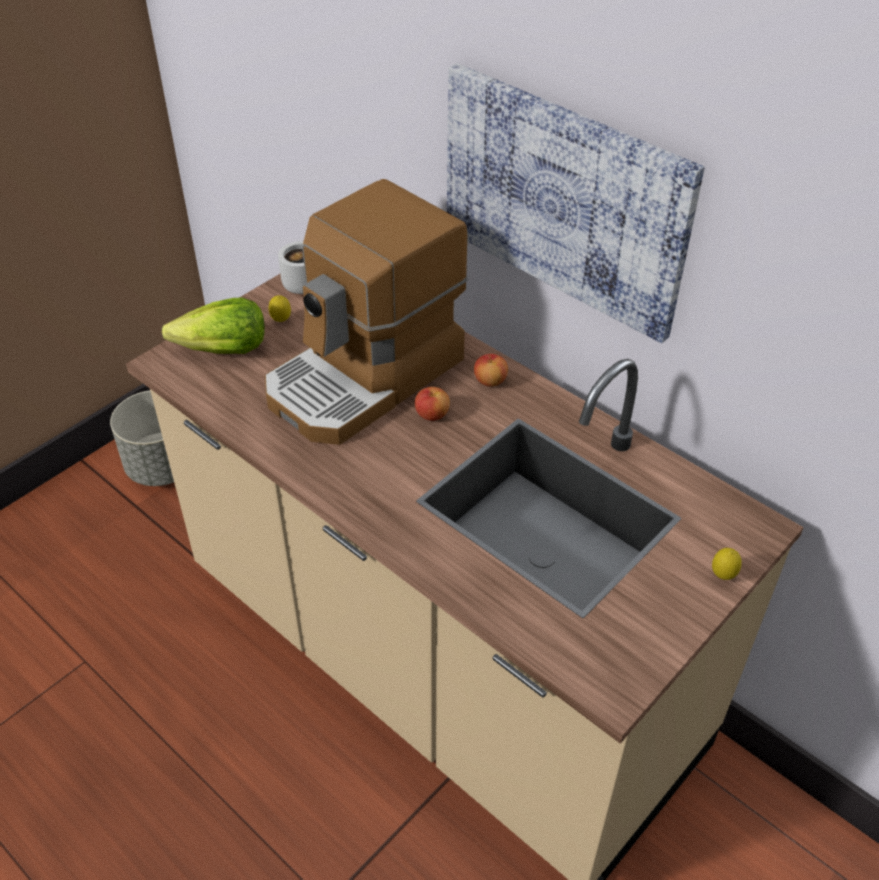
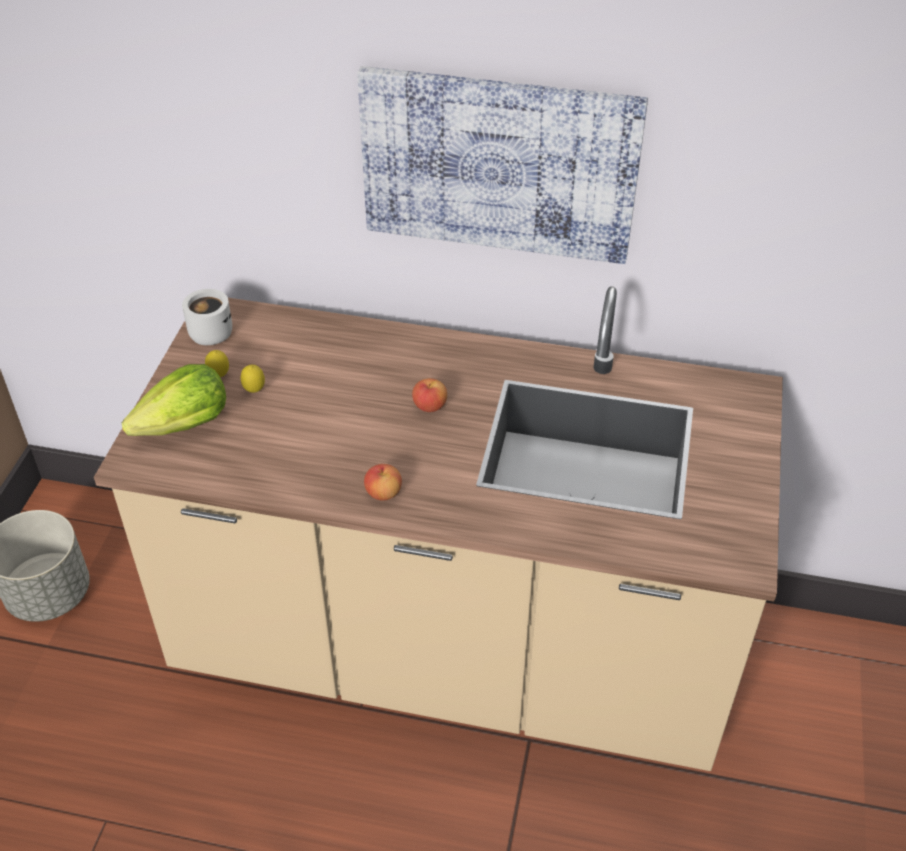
camera: 30 degrees left, 0 degrees up
(366, 378) = (344, 397): coffee machine -> none
(490, 381) = (456, 357): apple -> apple (383, 493)
(722, 576) = (755, 439): lemon -> lemon (254, 391)

